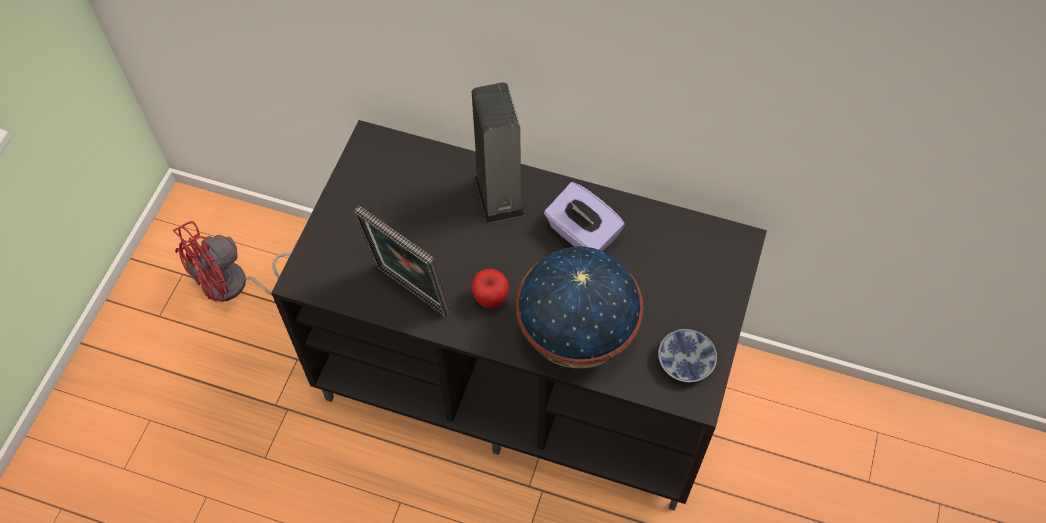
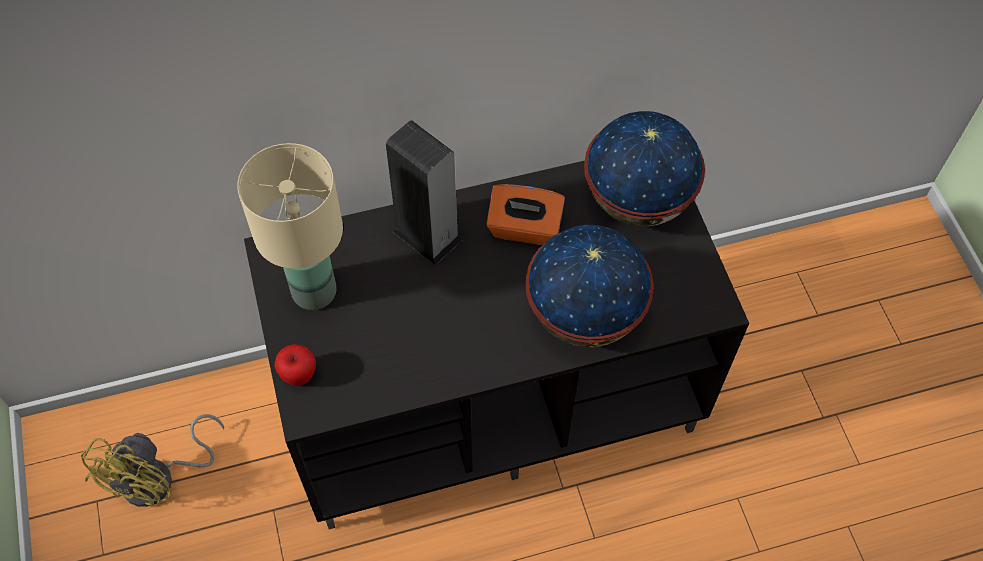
camera: 35 degrees left, 0 degrees up
(235, 285) = (160, 479): red fan -> yellow fan
(379, 189) = (313, 290): none -> beige table lamp
(409, 293) = (415, 366): picture frame -> none
(491, 299) = (490, 328): apple -> apple (299, 375)
(582, 234) = (524, 229): purple tissue box -> orange tissue box
(683, 361) = (685, 285): bowl -> none
(697, 266) = (637, 202): none -> globe

